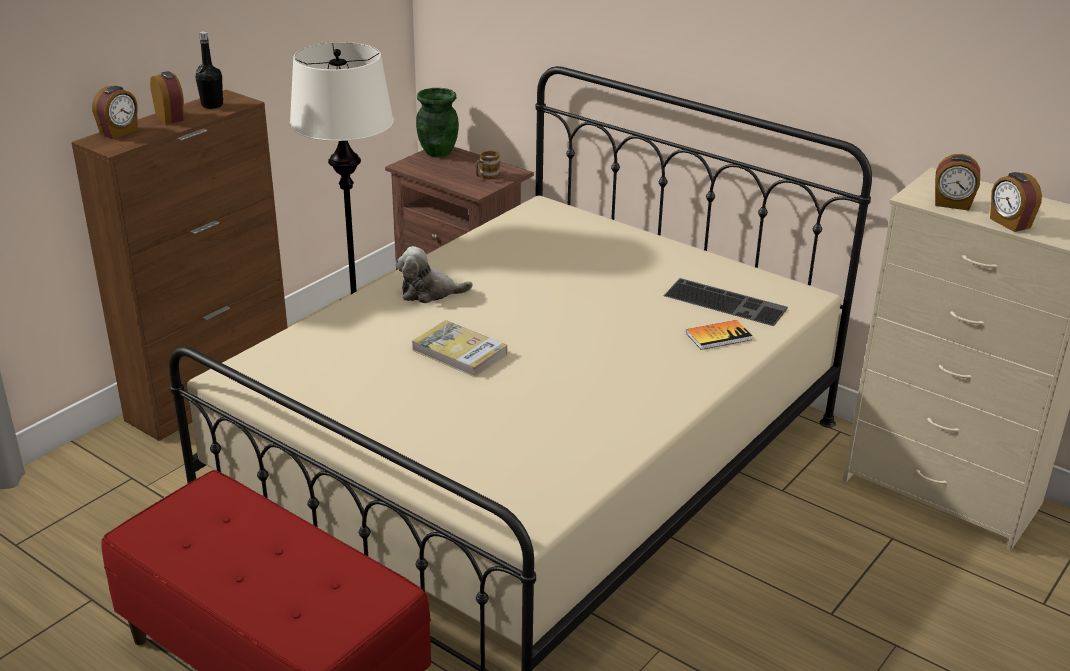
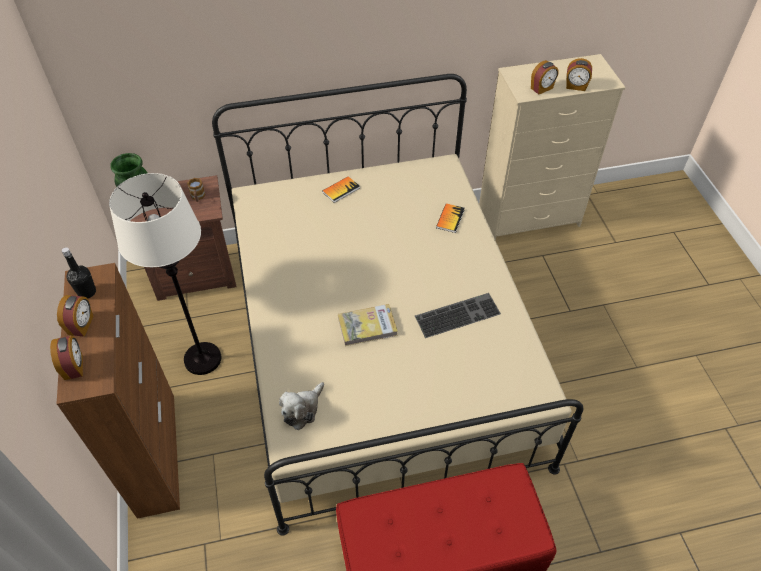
camera: 50 degrees left, 20 degrees up
(170, 117) = (81, 325): alarm clock -> alarm clock turned 90 degrees clockwise
(429, 292) = (291, 301): plush toy -> plush toy (302, 410)
(640, 250) = (341, 190): none -> book
(727, 302) = (423, 194): keyboard -> keyboard (457, 314)

